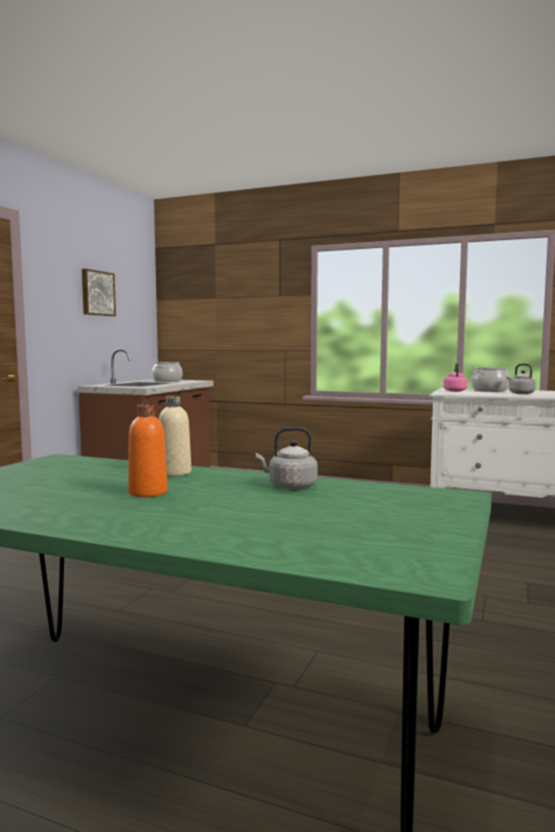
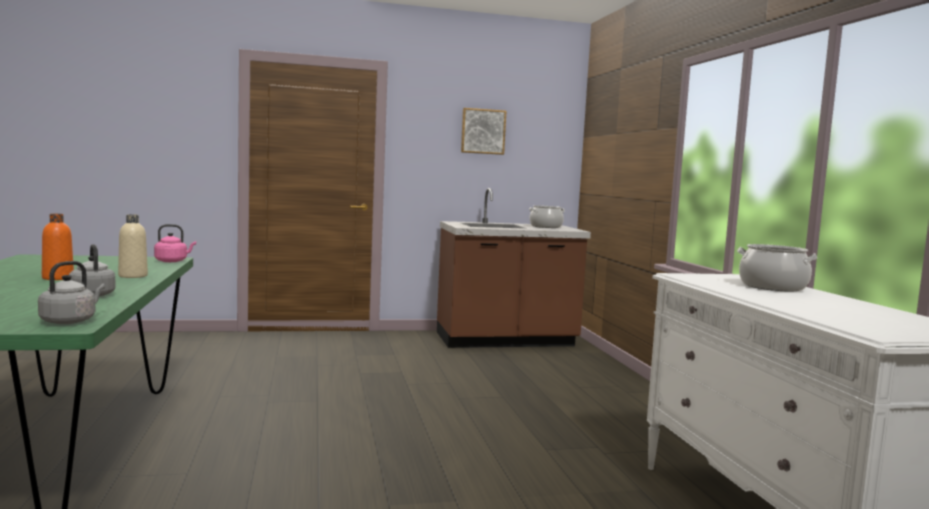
camera: 55 degrees right, 0 degrees up
(455, 391) = (709, 277): pink kettle -> pink kettle (172, 261)
(520, 393) = (759, 296): grey kettle -> grey kettle (70, 321)

